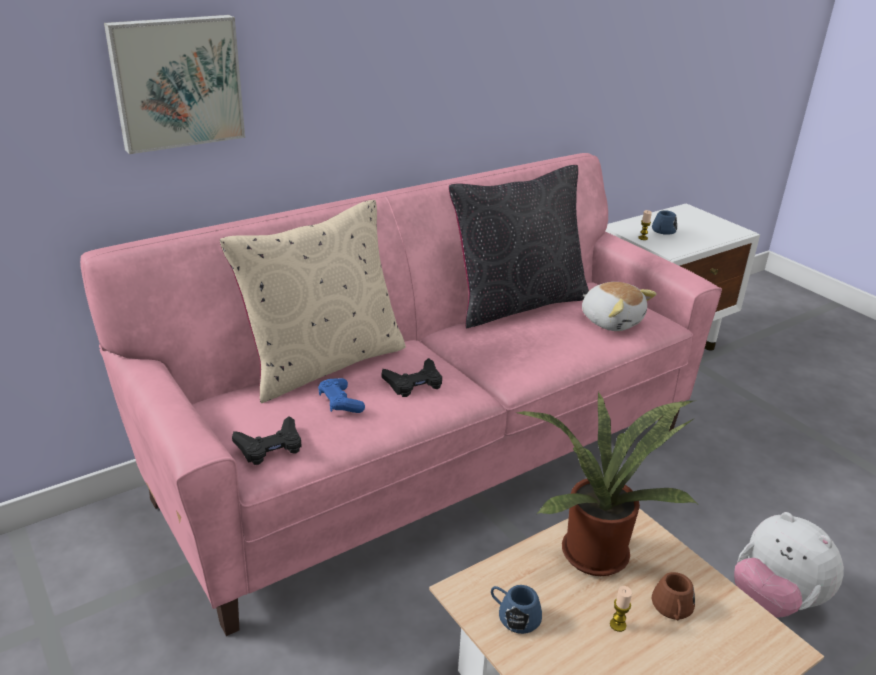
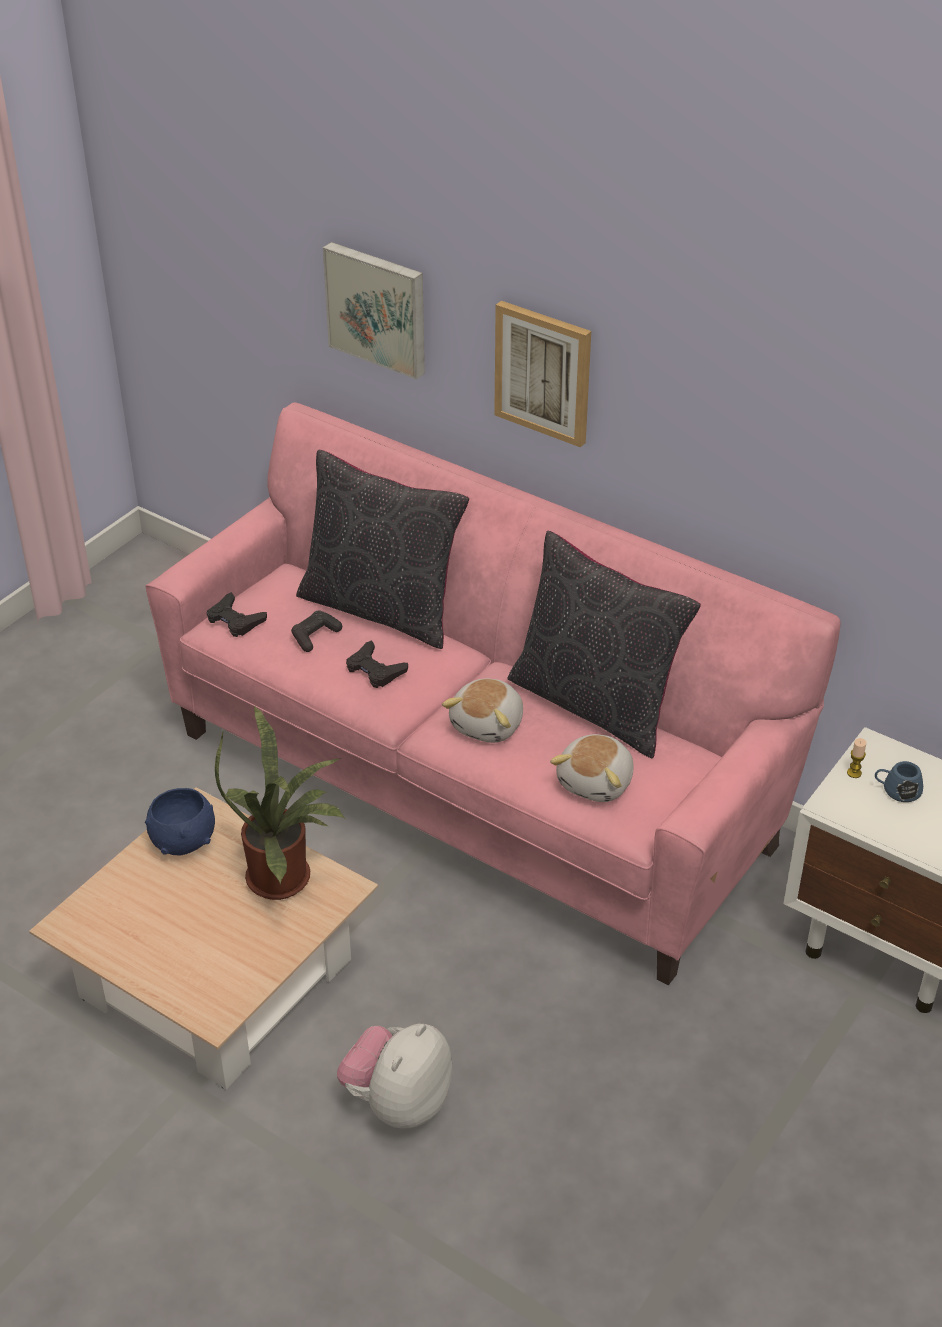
camera: 70 degrees right, 10 degrees up
(323, 363) = (381, 608): beige pillow -> black pillow
(340, 403) = (315, 636): blue game controller -> black game controller
(363, 69) = (543, 372): none -> picture
(514, 616) = (184, 842): blue mug -> blue bowl
(519, 348) = (489, 725): none -> plush toy
(618, 625) = (199, 906): candle -> none
(672, 609) = (231, 939): brown mug -> none

